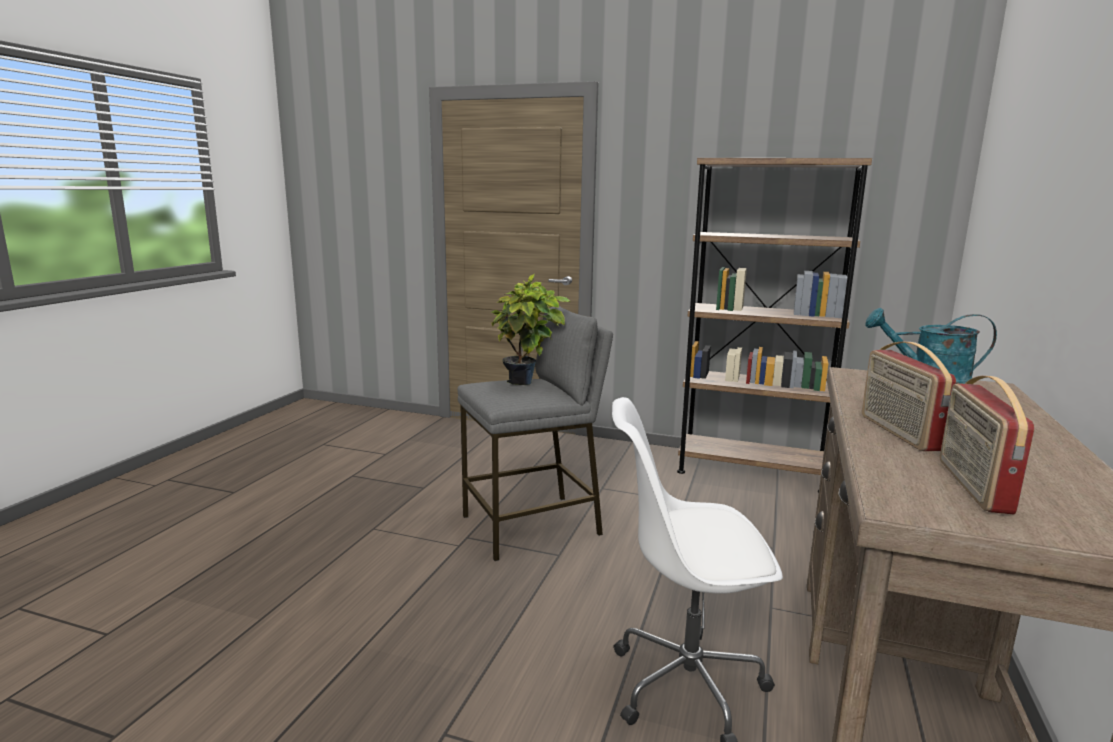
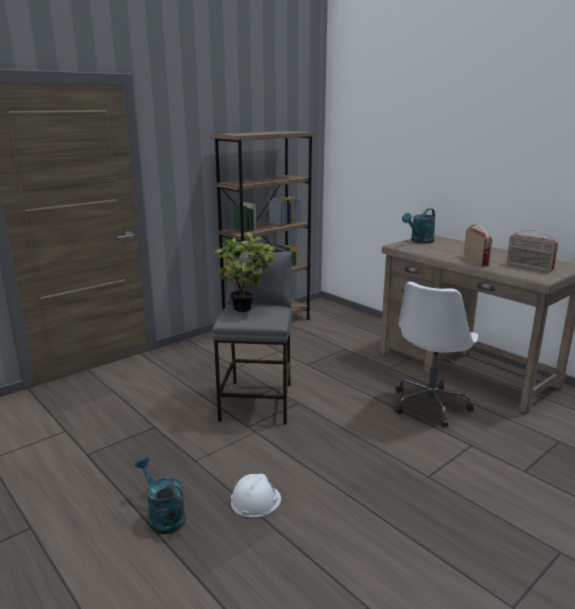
camera: 60 degrees left, 5 degrees up
(266, 543) = (163, 516): none -> turquoise watering can
(313, 588) = (255, 500): none -> white hard hat
(897, 432) = (476, 260): radio -> radio turned 120 degrees counterclockwise

